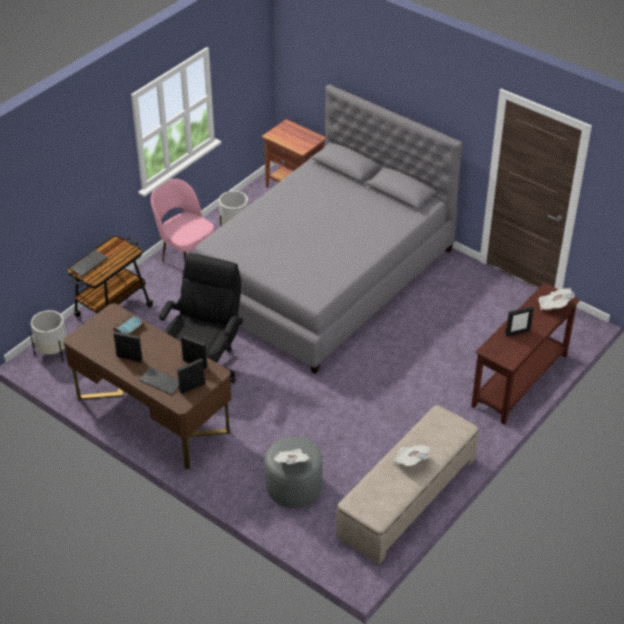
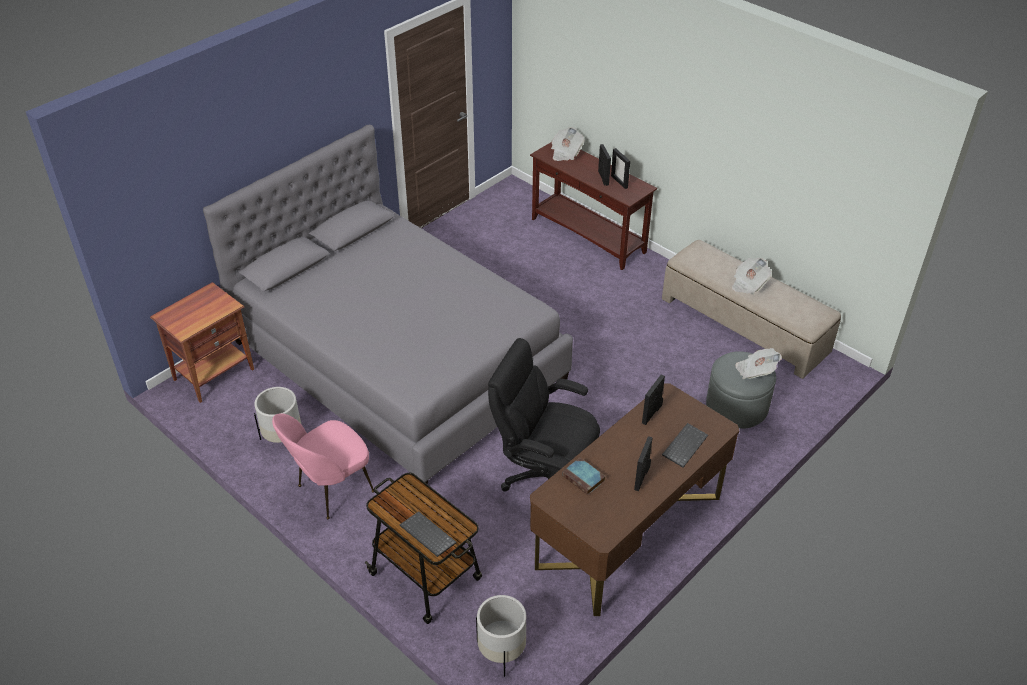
camera: 85 degrees left, 0 degrees up
(192, 388) = (694, 417): picture frame -> picture frame (619, 181)

